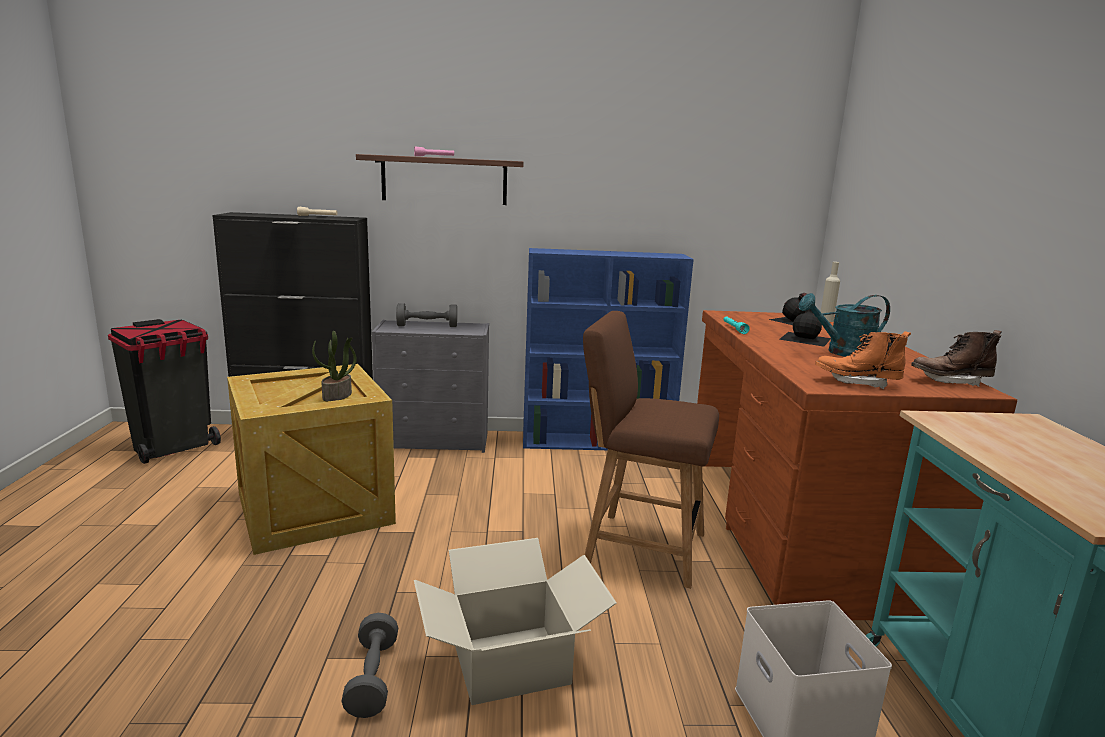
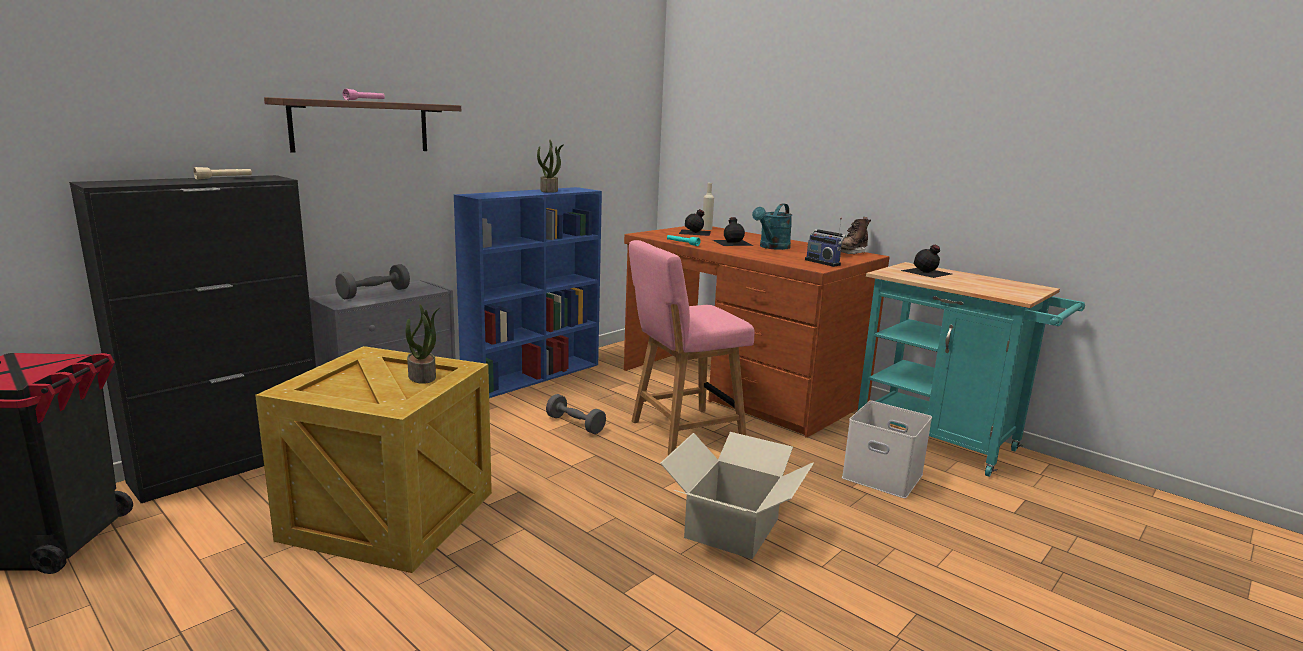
camera: 45 degrees left, 0 degrees up
(372, 678) = (675, 583): grey dumbbell -> grey dumbbell (575, 424)
(632, 254) = (549, 191): none -> potted plant
(638, 547) = (682, 432): brown chair -> pink chair
(857, 382) = (823, 262): orange boot -> radio
(1026, 435) = (927, 272): none -> black bottle

